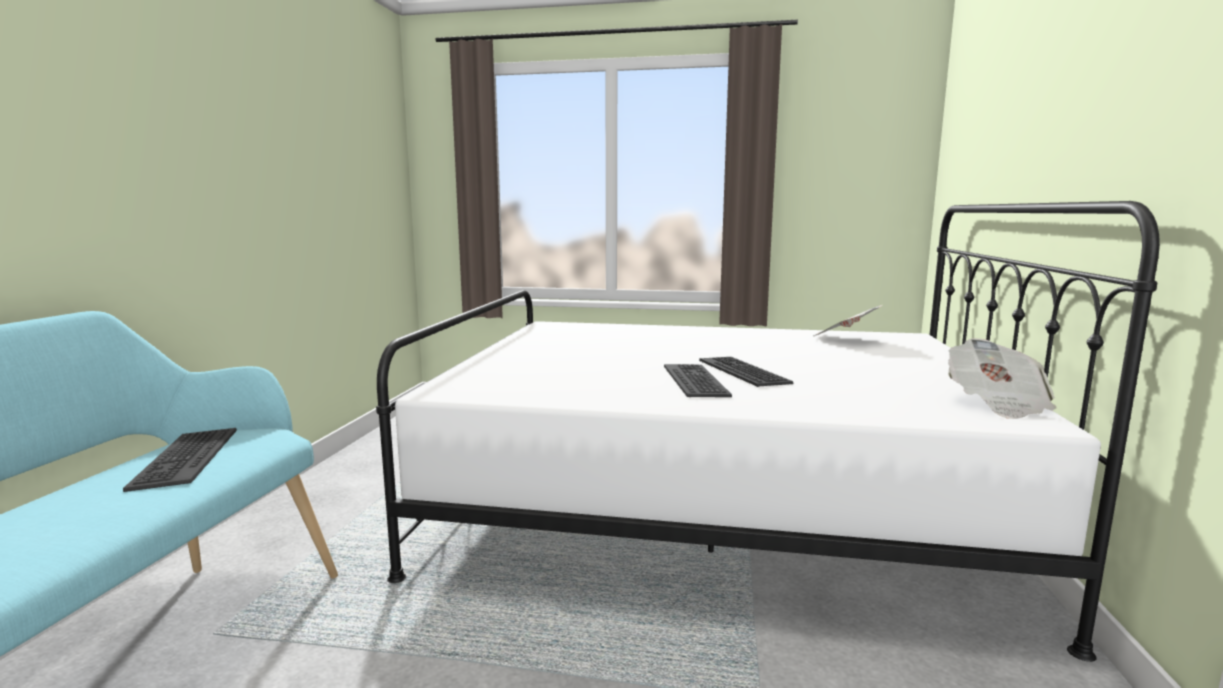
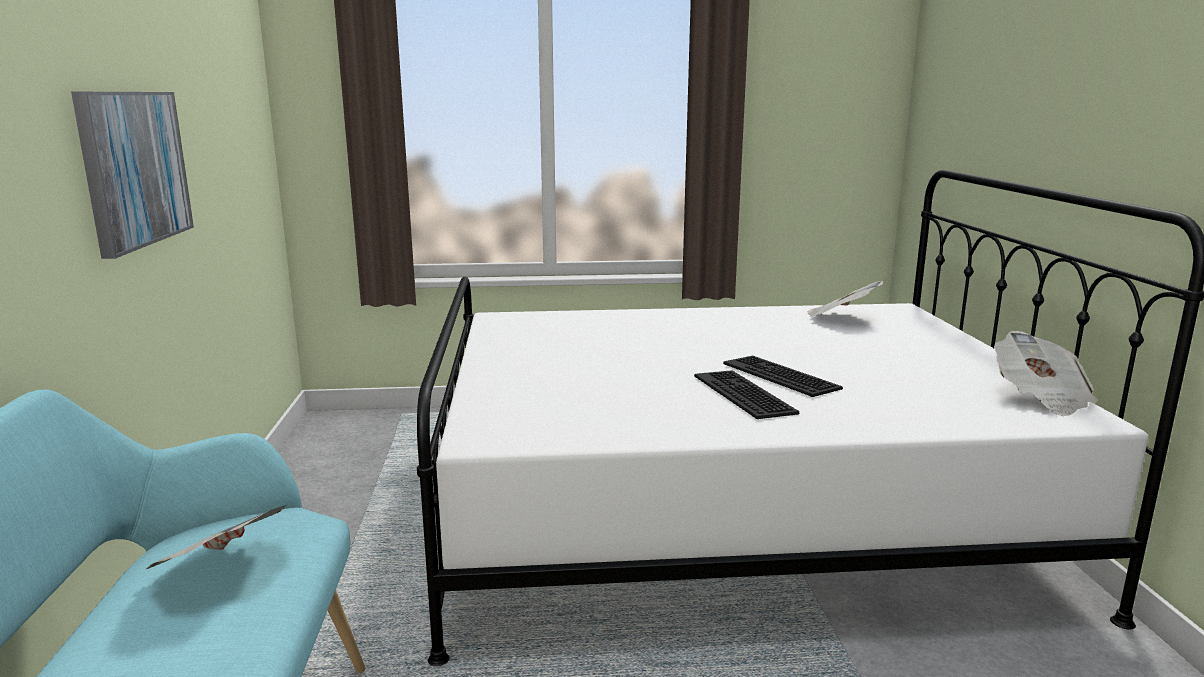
camera: 15 degrees left, 5 degrees up
(185, 458) = (221, 570): keyboard -> newspaper
(244, 179) = (134, 168): none -> picture

